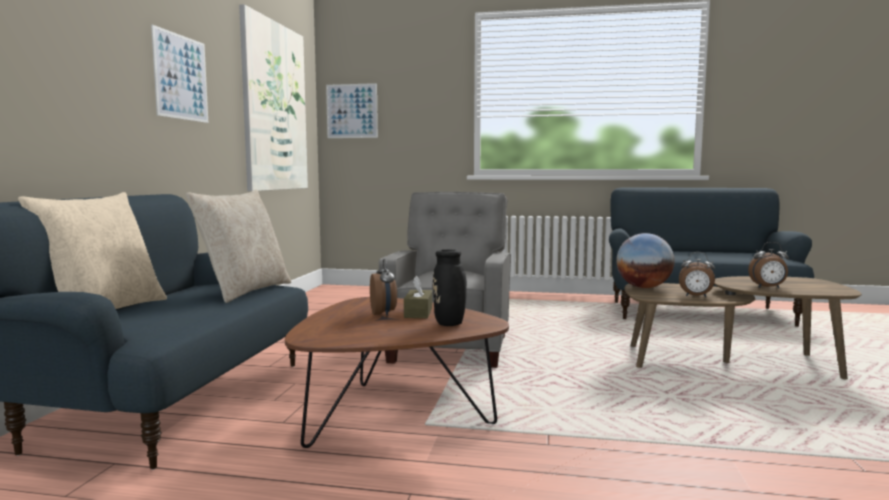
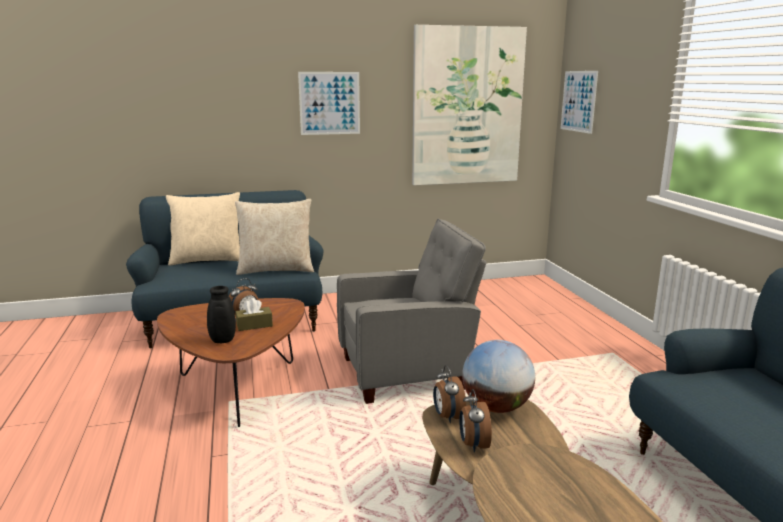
camera: 65 degrees right, 10 degrees up
(768, 287) = (512, 489): alarm clock -> alarm clock (447, 417)

